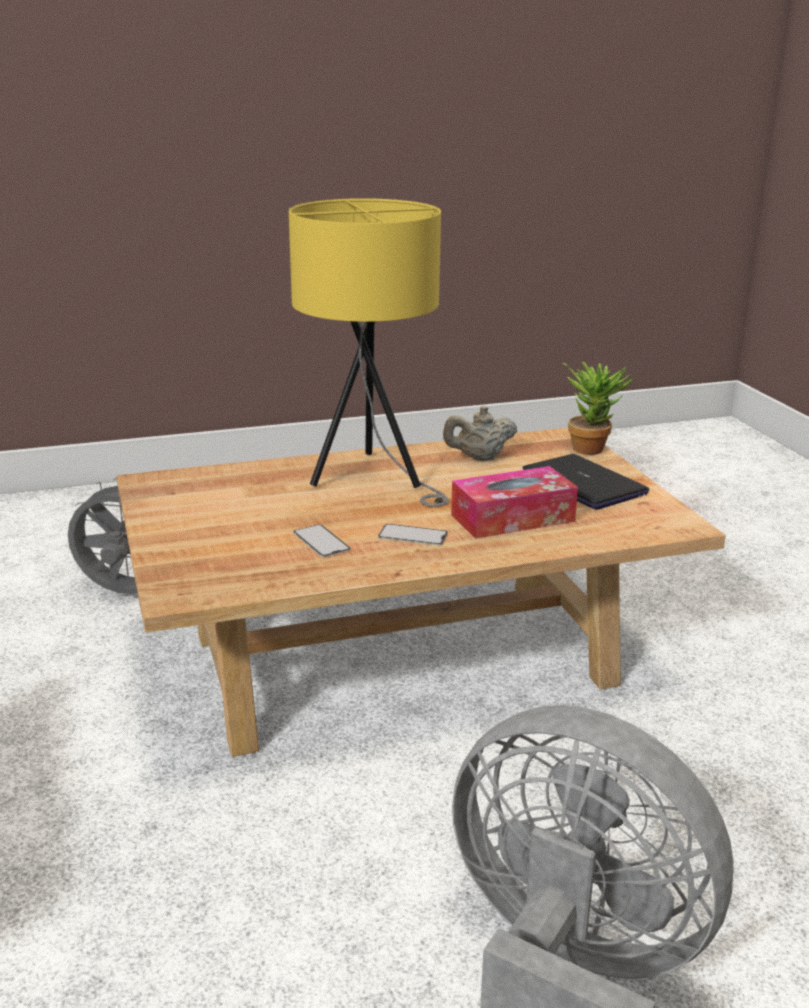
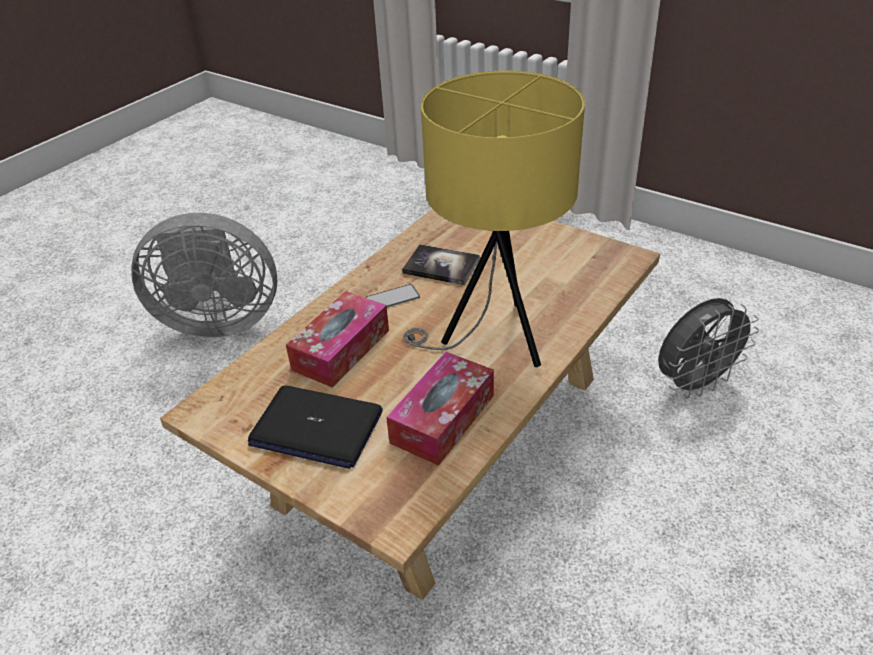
camera: 145 degrees right, 15 degrees up
(321, 541) = (441, 266): phone -> book
(479, 458) = (443, 419): beige teapot -> tissue box
(592, 448) = (351, 509): potted plant -> none

